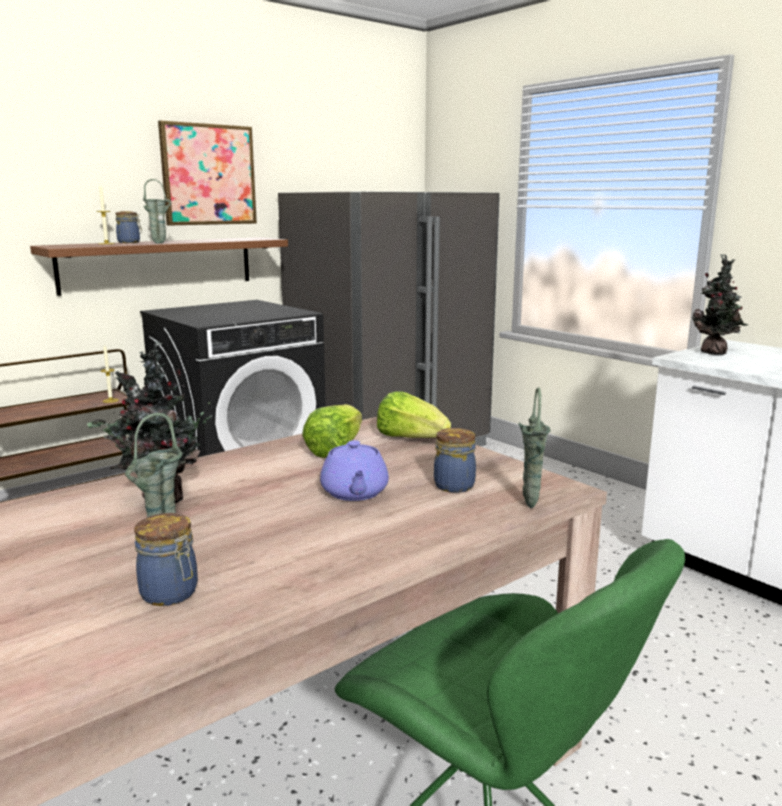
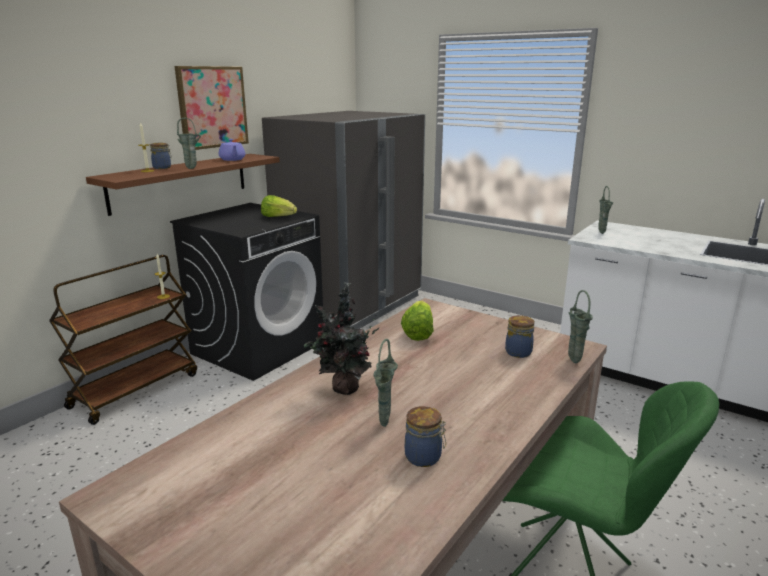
camera: 15 degrees left, 5 degrees up
(354, 493) = (463, 366): purple teapot -> purple teapot (232, 160)
(410, 439) = (458, 318): lettuce -> lettuce (278, 217)
(715, 353) = (602, 233): potted plant -> green vase

